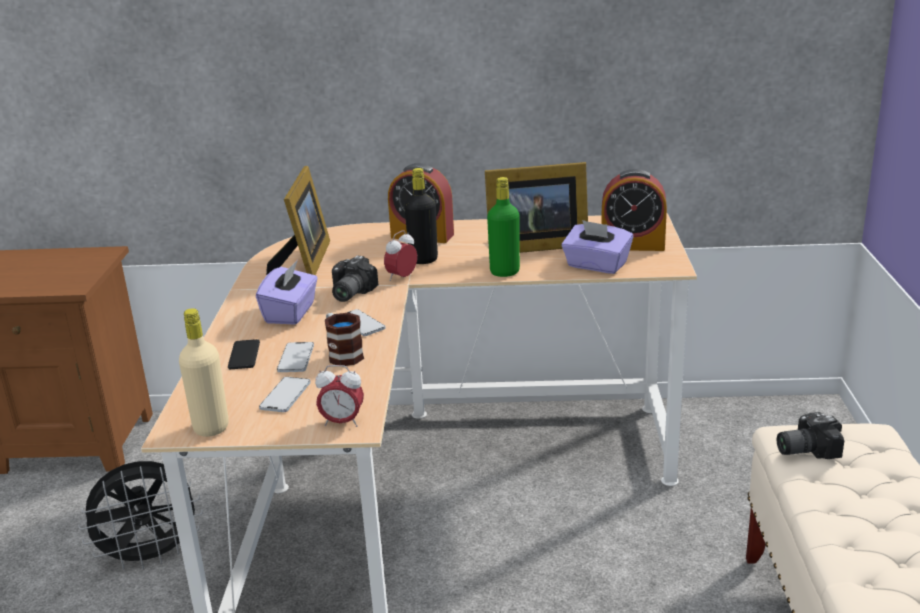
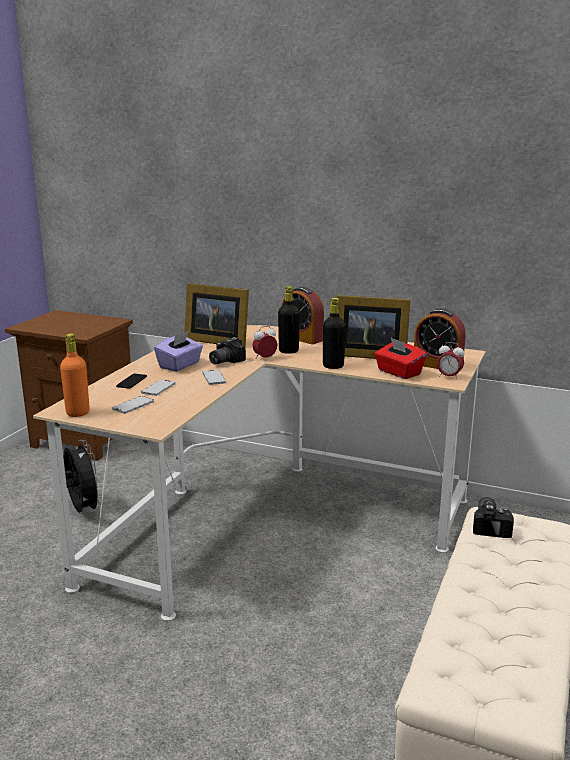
camera: 20 degrees right, 5 degrees down
(151, 556) = (82, 511): black fan -> black fan turned 120 degrees counterclockwise
(211, 427) = (78, 413): beige bottle -> orange bottle
(306, 262) = (216, 341): picture frame -> picture frame turned 90 degrees clockwise
(342, 354) = (187, 391): mug -> none
(342, 422) = (150, 425): alarm clock -> alarm clock (449, 377)
(504, 272) = (333, 366): green bottle -> black bottle
(596, 266) = (398, 373): purple tissue box -> red tissue box
(804, 449) = (491, 525): camera -> camera turned 90 degrees clockwise

